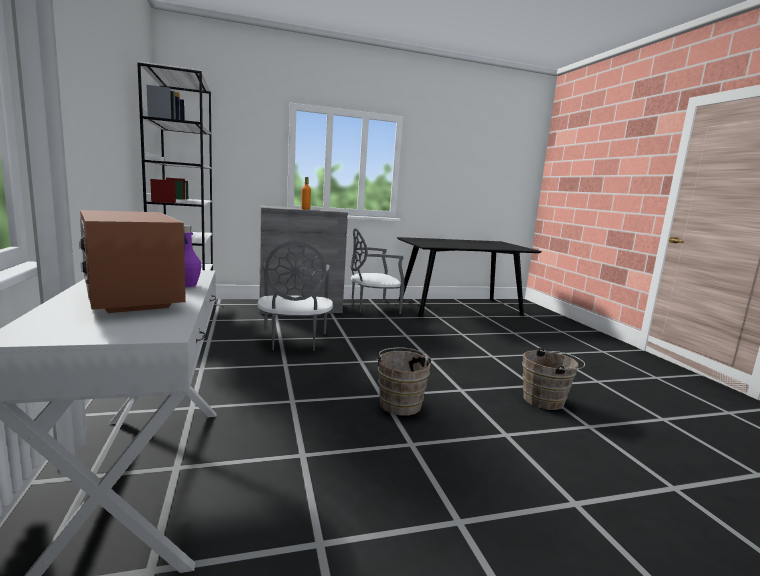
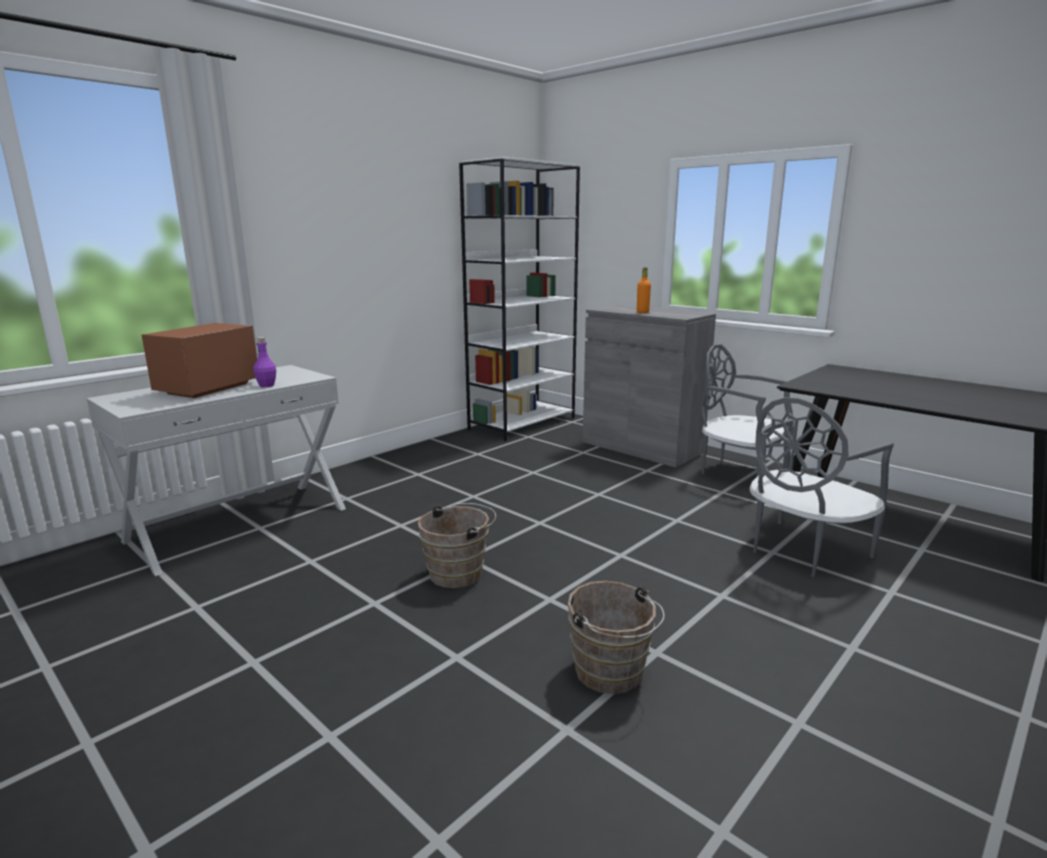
camera: 60 degrees right, 5 degrees up
(294, 341) = (537, 479): grey chair -> grey chair (802, 551)

